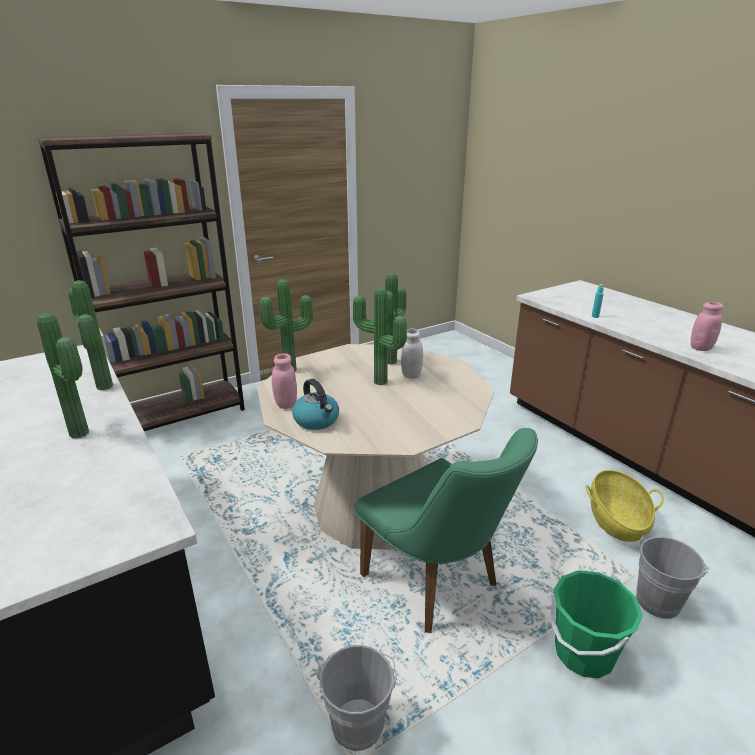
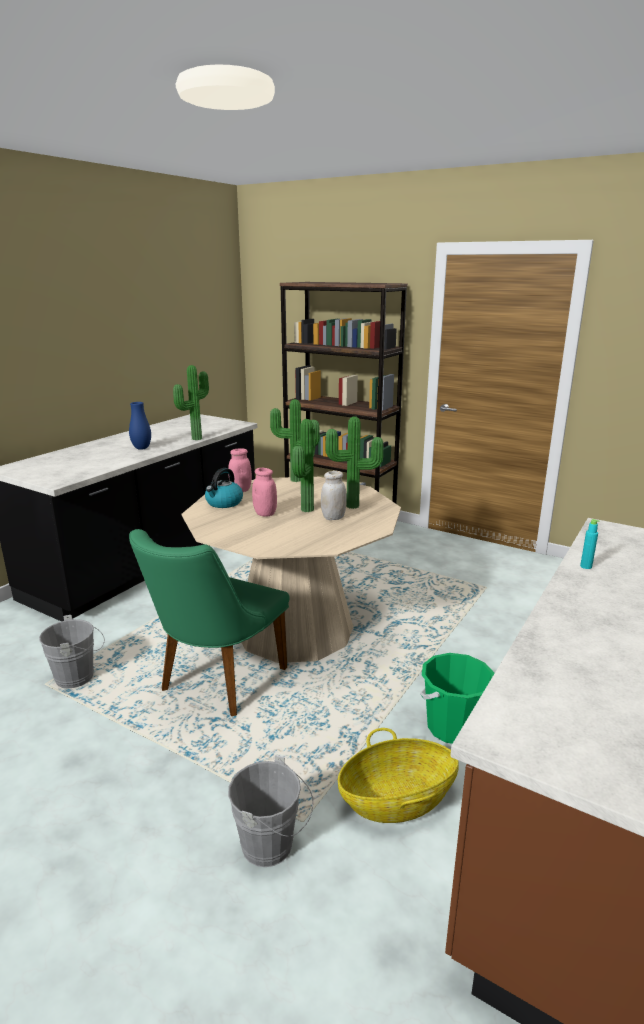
camera: 65 degrees right, 5 degrees down
(83, 432) = (141, 448): potted plant -> blue vase
(583, 653) = (171, 786): green bucket -> green bucket (452, 727)
(700, 348) = (572, 646): pink jar -> pink jar (265, 513)

